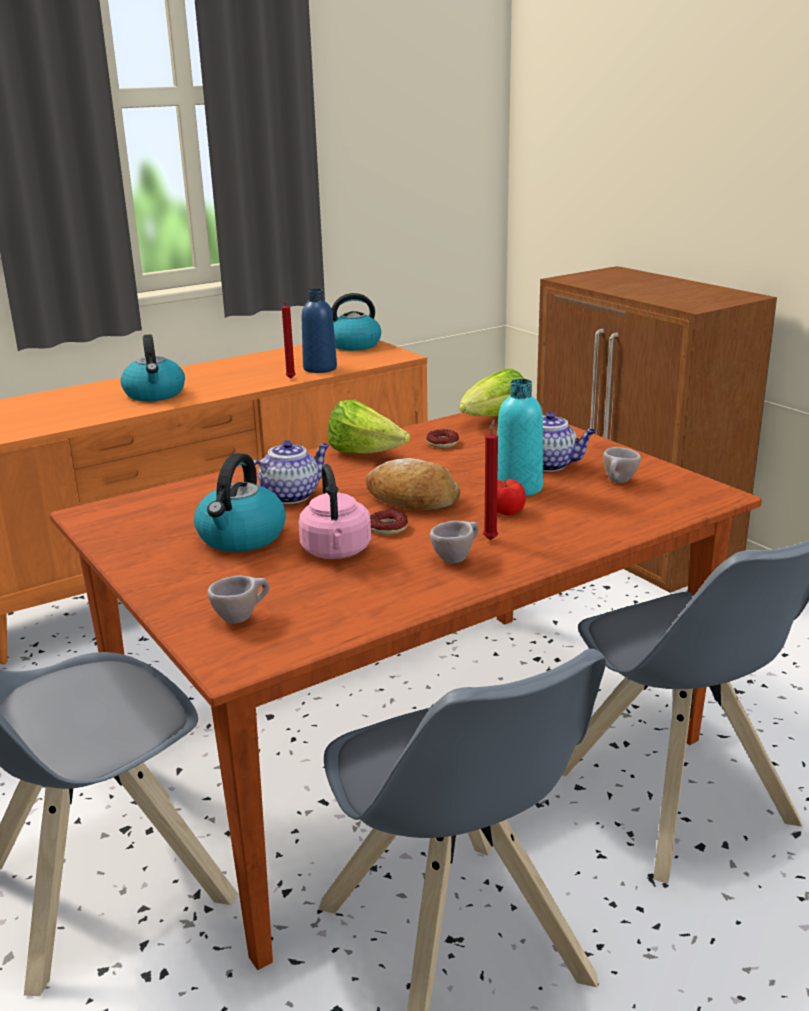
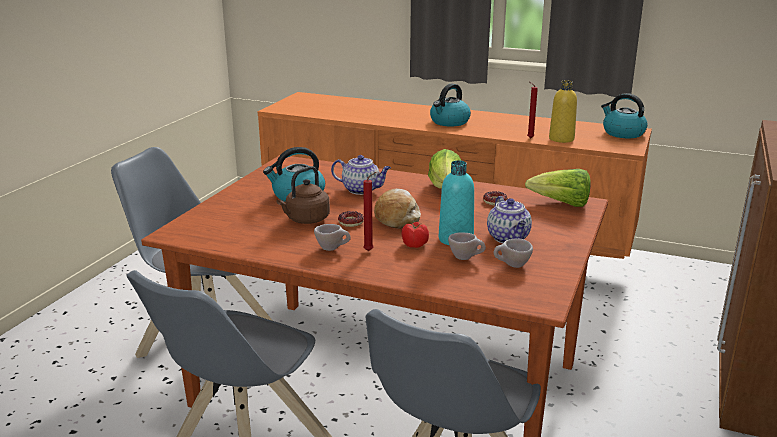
camera: 55 degrees right, 0 degrees up
(242, 617) = (215, 222): beige cup -> beige cup (466, 258)
(320, 368) = (561, 139): blue bottle -> yellow bottle
(336, 552) = (306, 220): pink kettle -> brown kettle

